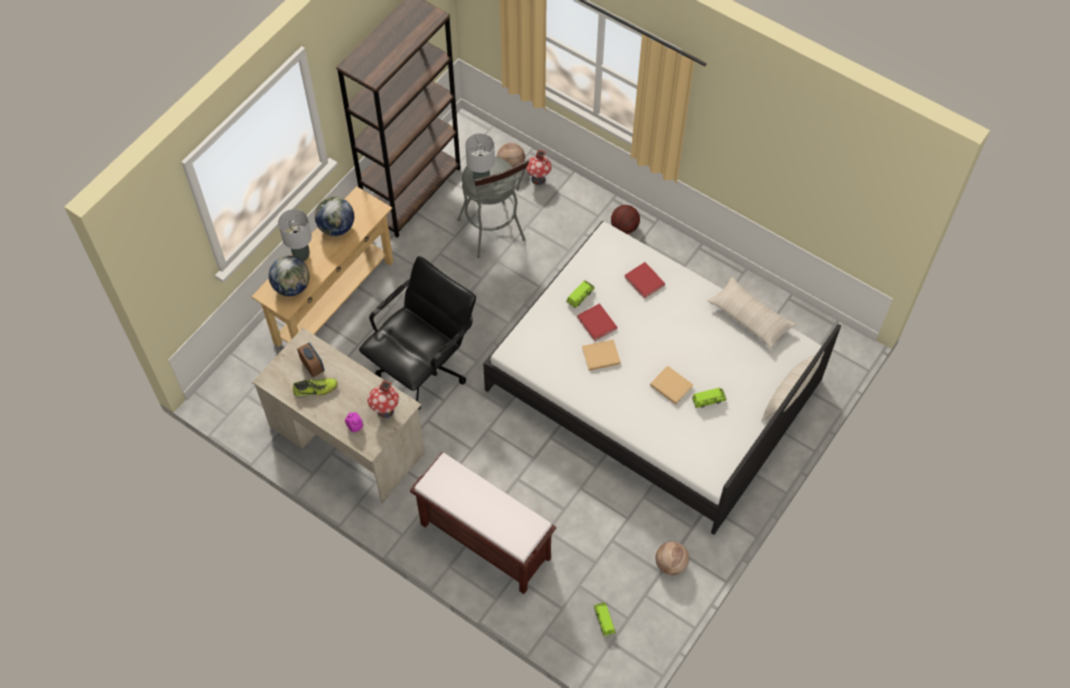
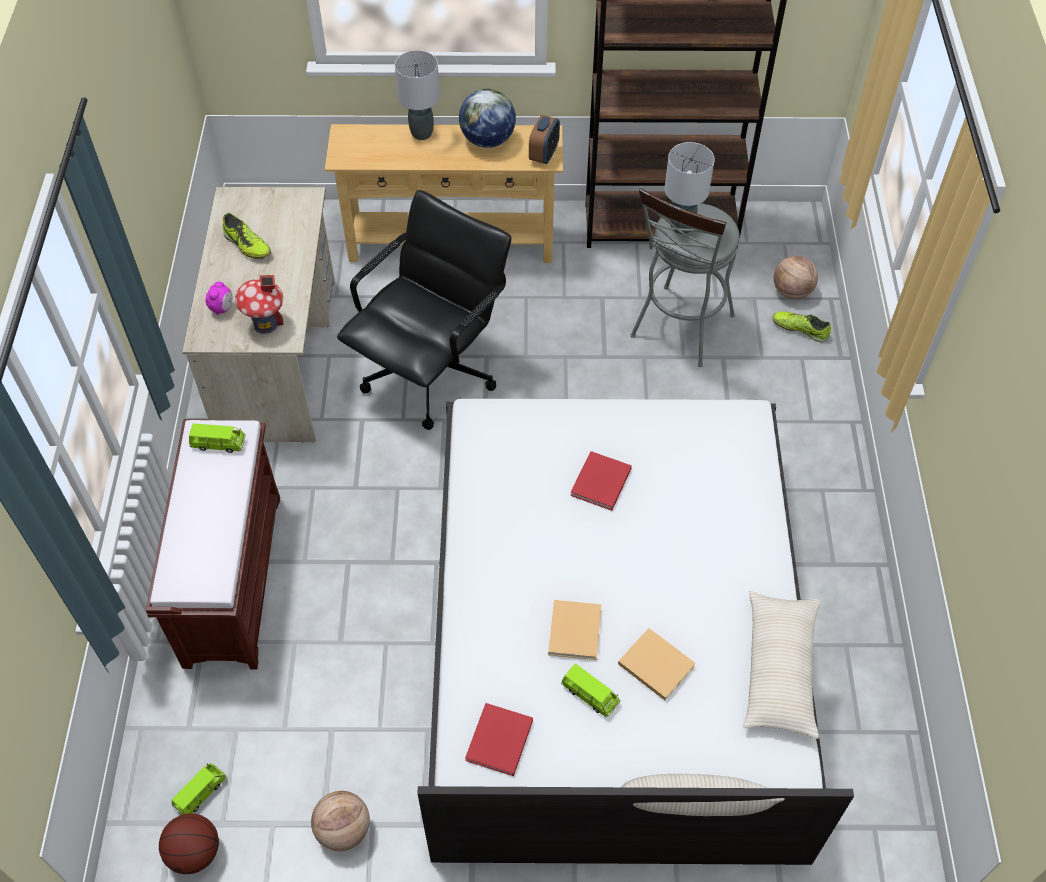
camera: 55 degrees right, 5 degrees down
(292, 286) = (372, 148): globe -> none
(313, 367) = (277, 225): alarm clock -> alarm clock (544, 155)
(423, 368) = (432, 373): black office chair -> black office chair turned 60 degrees counterclockwise
(538, 179) = (800, 329): toy house -> shoe
(580, 296) = (625, 440): green toy car -> green toy car (218, 444)
(599, 356) = (551, 515): beige book -> beige book (654, 663)
(624, 227) = (822, 460): basketball -> basketball (195, 852)
(645, 281) = (717, 500): red book -> red book (498, 742)

